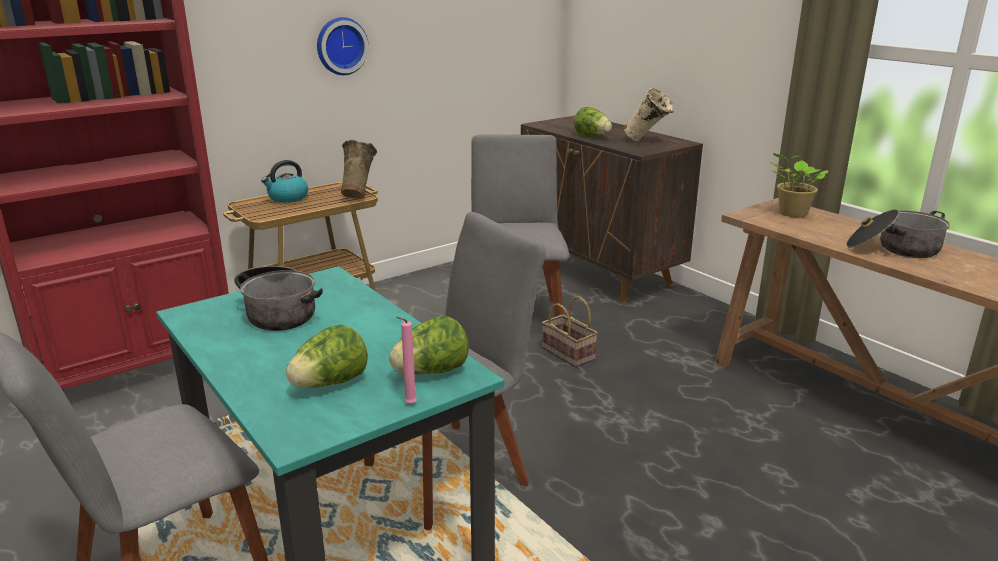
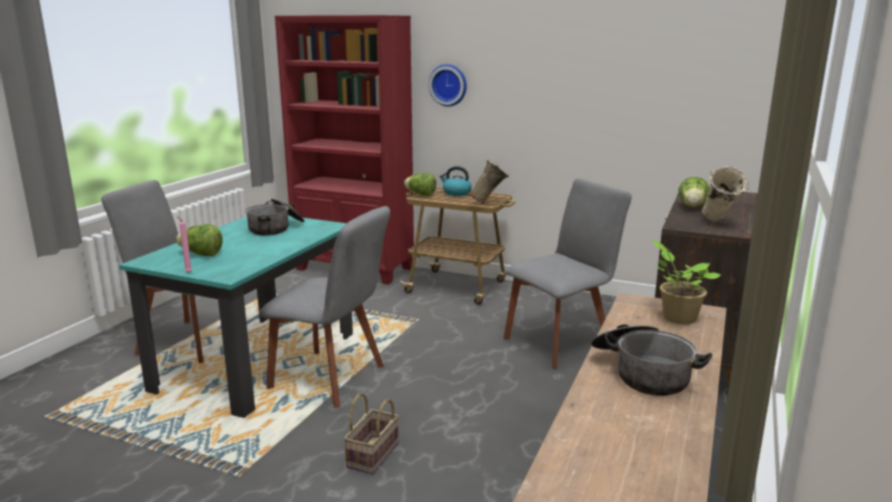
camera: 60 degrees right, 5 degrees down
(340, 46) = (530, 93): wall clock -> wall clock (449, 85)
(431, 372) = (227, 269): lettuce -> lettuce (421, 195)
(570, 354) = (528, 379): basket -> basket (373, 456)

